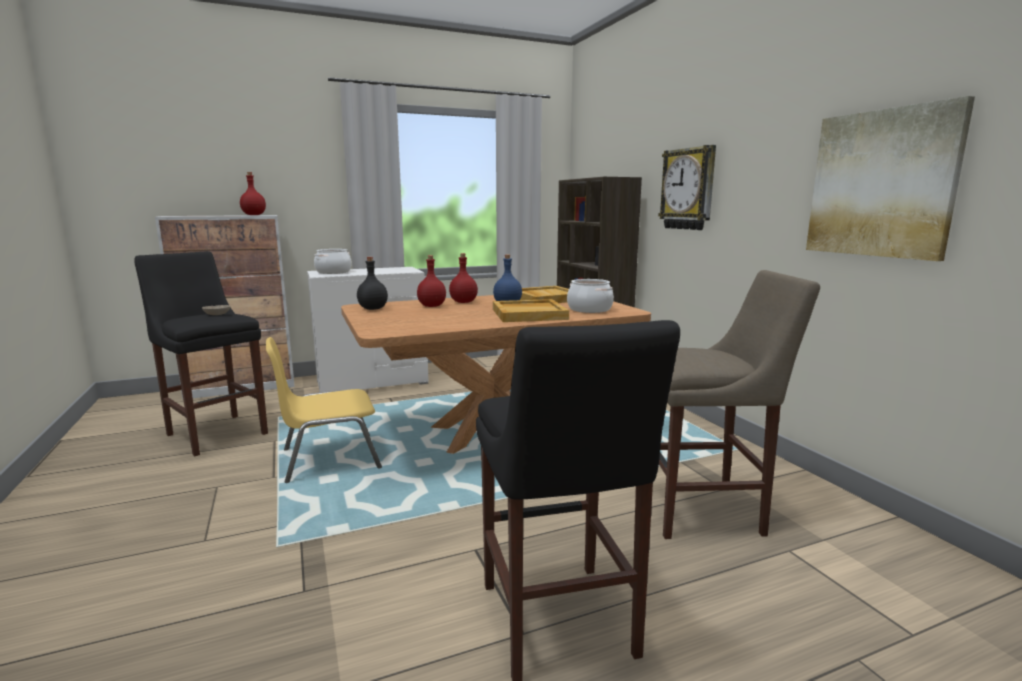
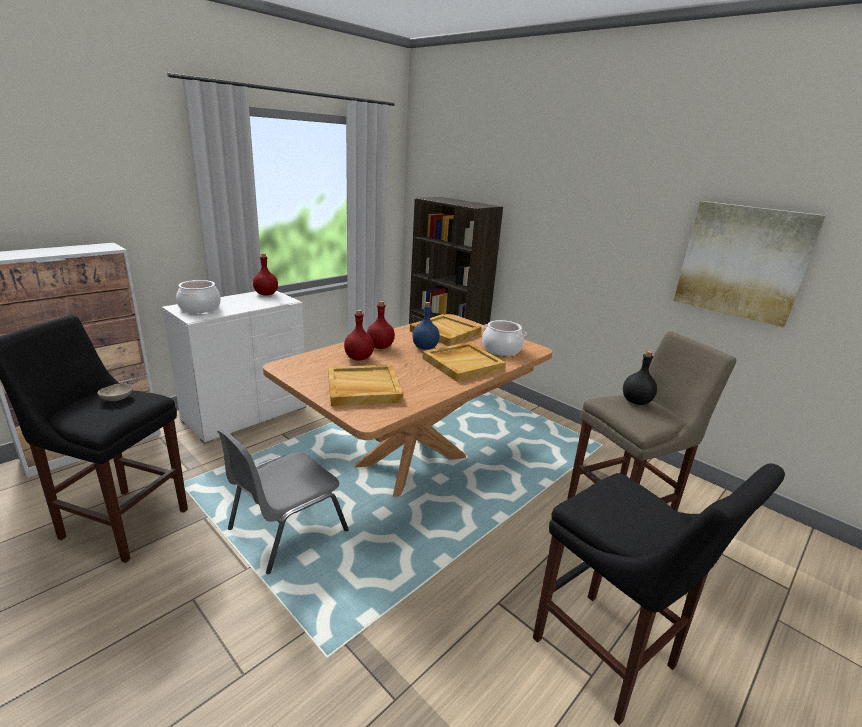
camera: 25 degrees left, 10 degrees up
(254, 215) = (88, 247): red bottle -> red bottle (266, 294)
(329, 459) = (285, 530): yellow chair -> grey chair
(372, 309) = (305, 370): black bottle -> black bottle (635, 402)
(405, 319) = (363, 388): none -> beige tray
(688, 189) = (554, 227): wall clock -> none

